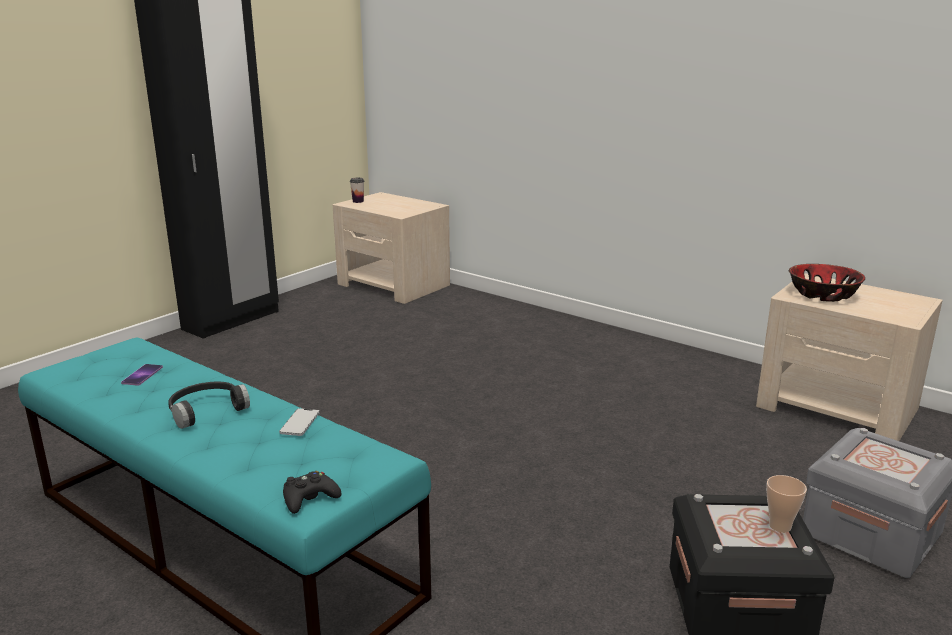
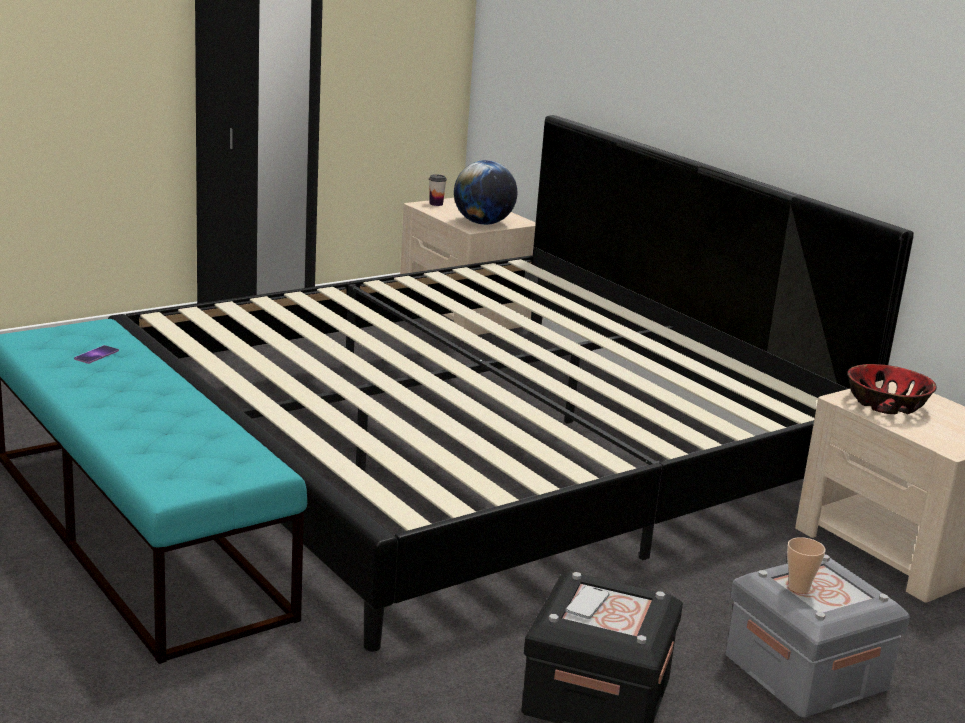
camera: 15 degrees right, 0 degrees up
(206, 410) = (135, 396): black headphones -> none
(300, 423) = (210, 424): phone -> phone (587, 603)
(309, 498) = (177, 484): black game controller -> none
(405, 210) = (483, 223): none -> globe
(476, 393) = (476, 450): none -> bed
(780, 526) = (636, 616): cup -> cup (799, 588)

